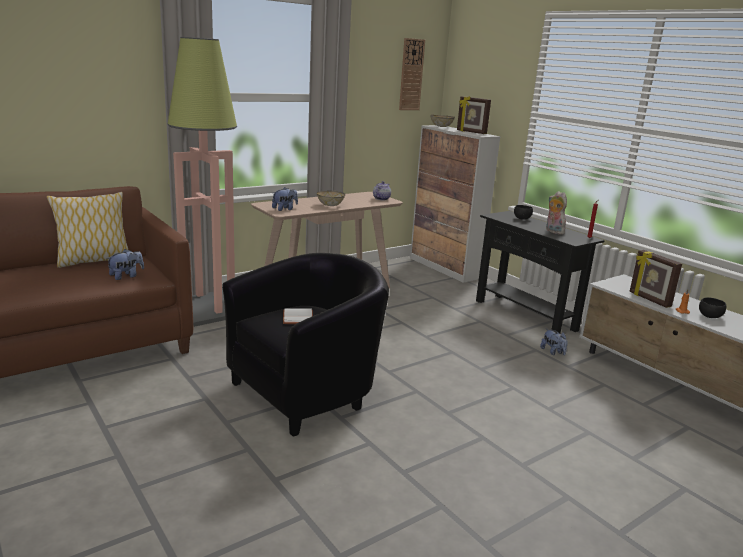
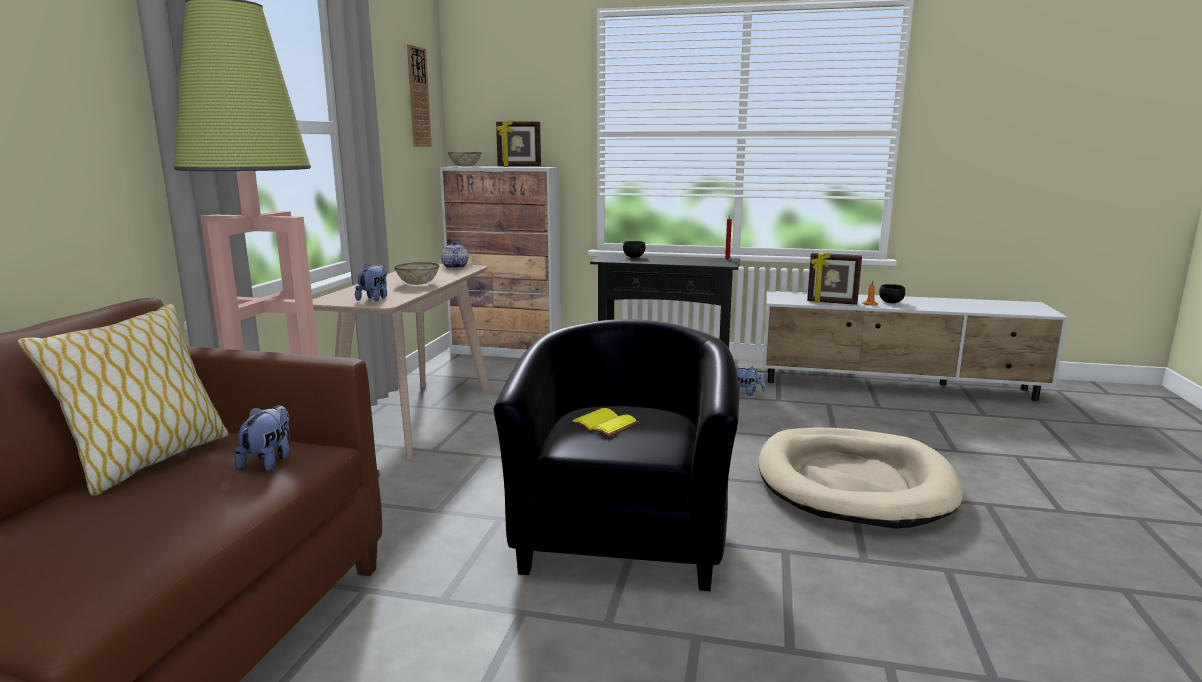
camera: 40 degrees left, 5 degrees down
(296, 317) = (602, 425): white book -> yellow book
(497, 435) = (853, 482): none -> beige dog bed
(553, 231) = (688, 261): plush toy -> none

